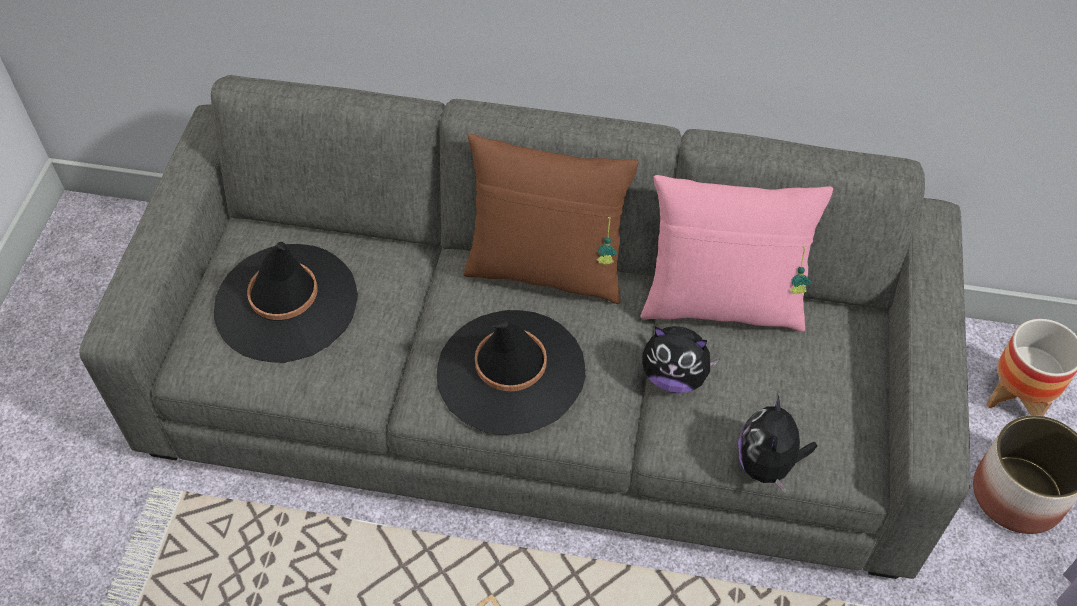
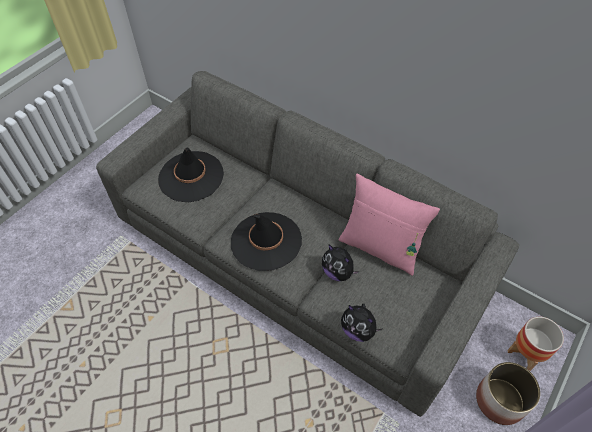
camera: 25 degrees right, 0 degrees up
(545, 271) = (308, 203): brown pillow -> none
(768, 465) = (358, 330): plush toy -> plush toy turned 90 degrees counterclockwise

